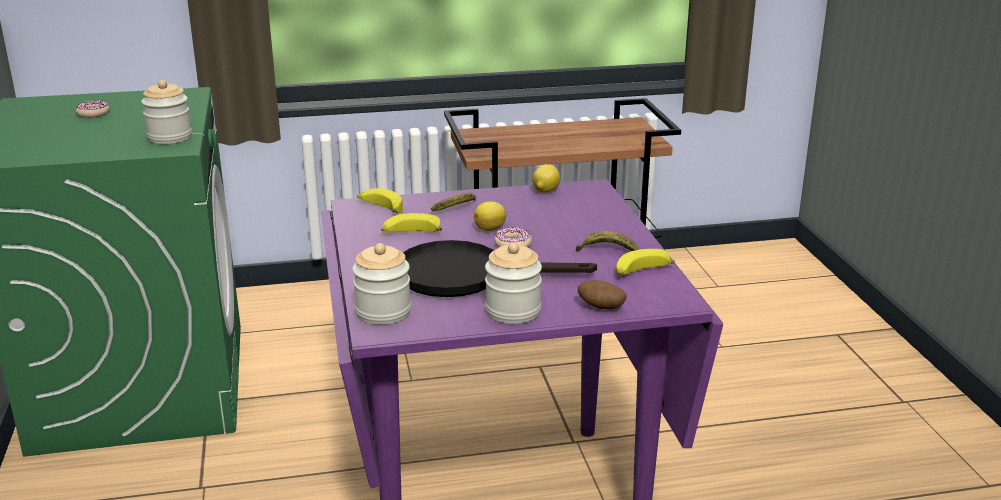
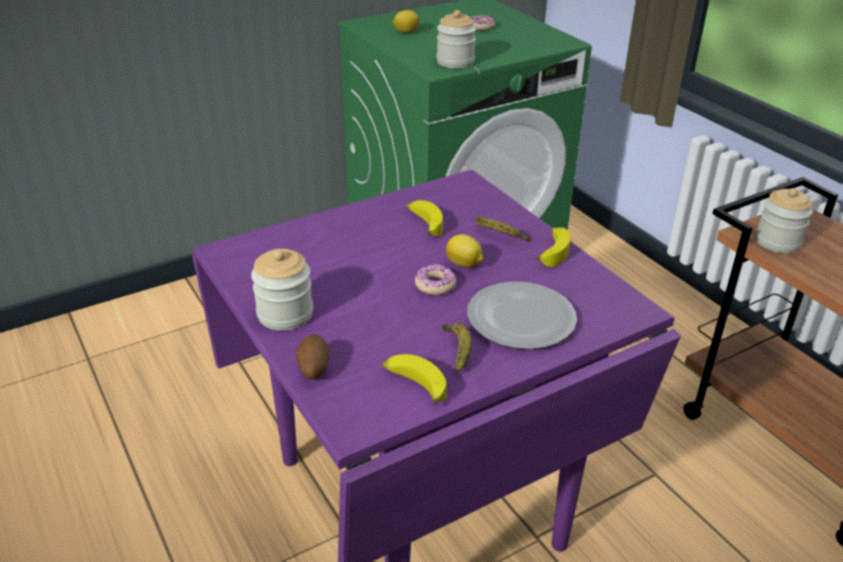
camera: 70 degrees right, 10 degrees up
(380, 208) = (470, 196): banana -> banana (553, 251)
(383, 312) = (258, 246): jar -> jar (777, 242)
(466, 275) = (349, 273): black frying pan -> none
(545, 191) = (592, 279): lemon -> lemon (405, 32)
(580, 223) = (520, 319): none -> plate

